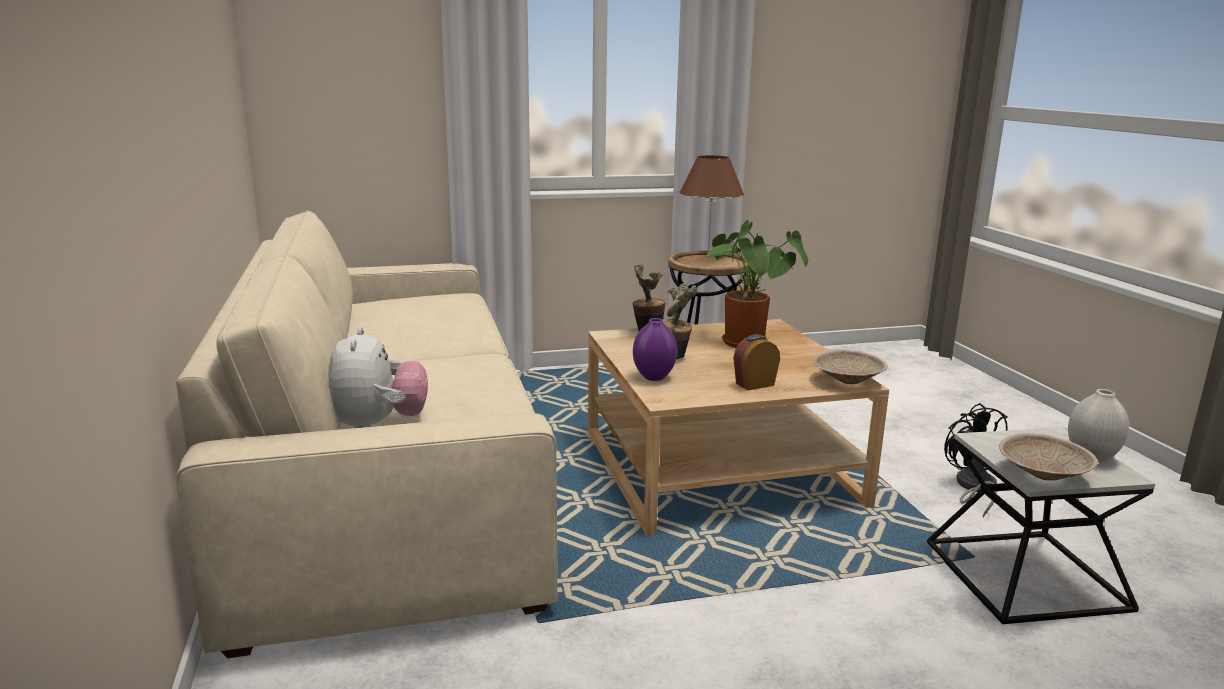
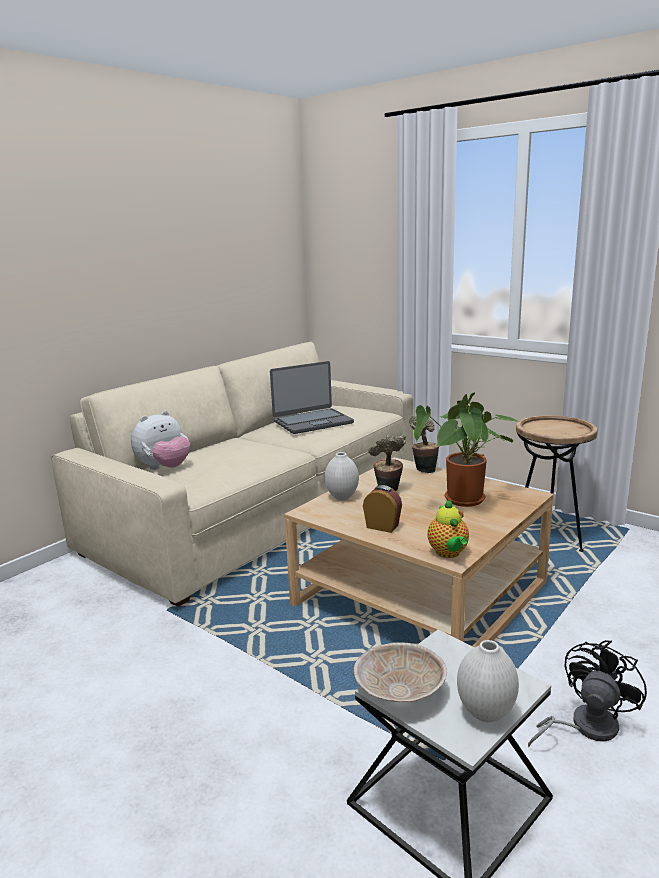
camera: 55 degrees right, 0 degrees up
(420, 320) = (312, 422): none -> laptop
(654, 377) = (342, 497): purple vase -> white vase
(708, 257) = (567, 425): brown table lamp -> none
(847, 381) = (448, 553): beige bowl -> teapot

